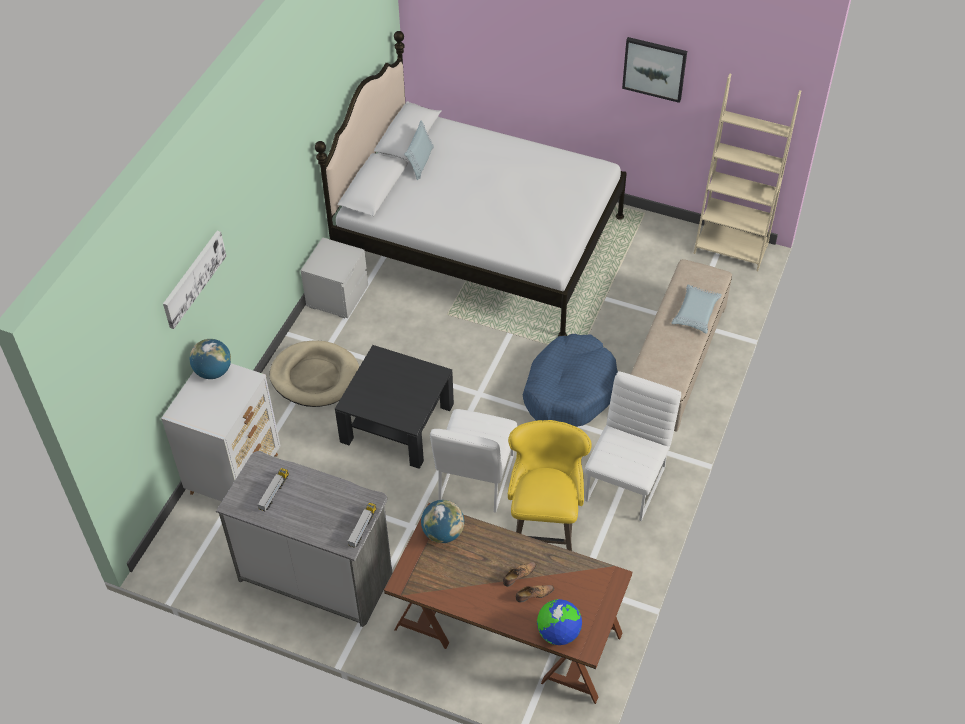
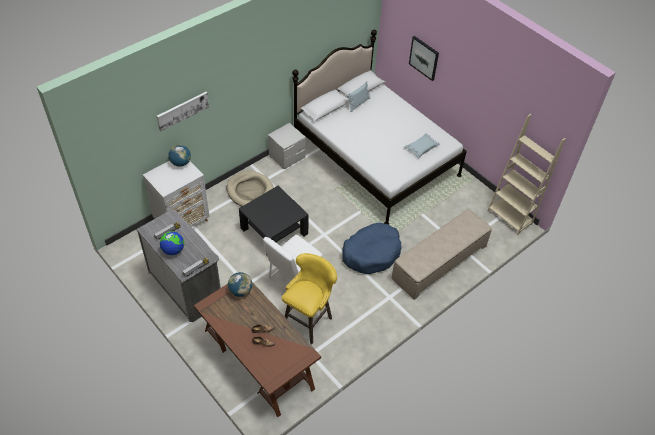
camera: 25 degrees right, 0 degrees up
(558, 633) = (262, 368): globe -> globe (173, 250)
(627, 481) = (370, 313): white chair -> none
(654, 68) = (494, 96): picture -> picture (424, 58)
(696, 312) = (456, 240): blue pillow -> blue pillow (422, 147)

